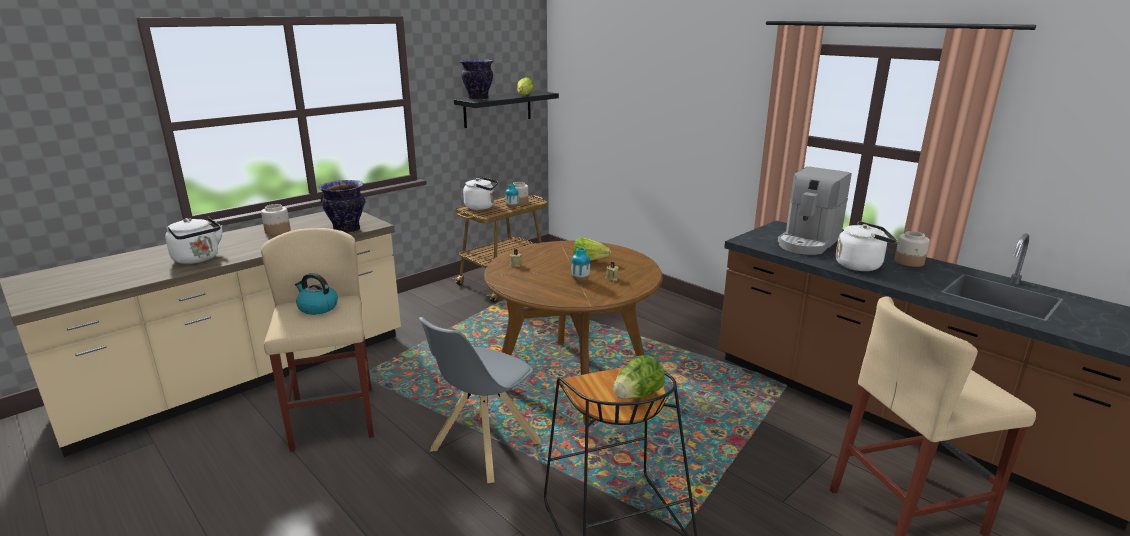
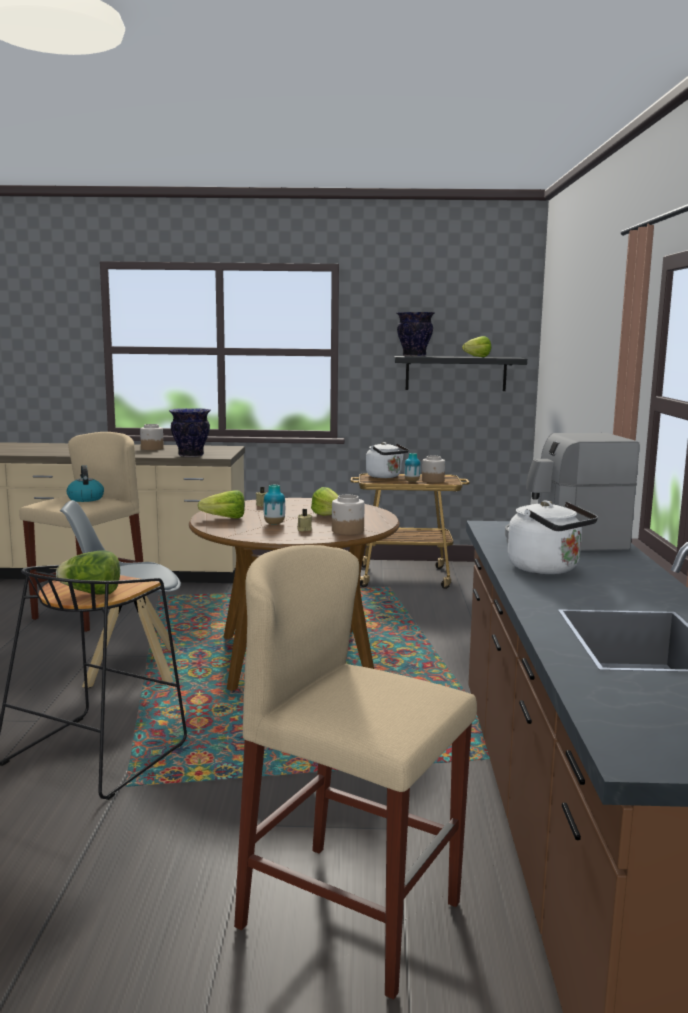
camera: 45 degrees right, 10 degrees down
(198, 259) = (67, 451): white kettle -> none
(532, 288) = (221, 518): none -> lettuce
(909, 262) = (636, 584): jar -> jar (347, 531)

